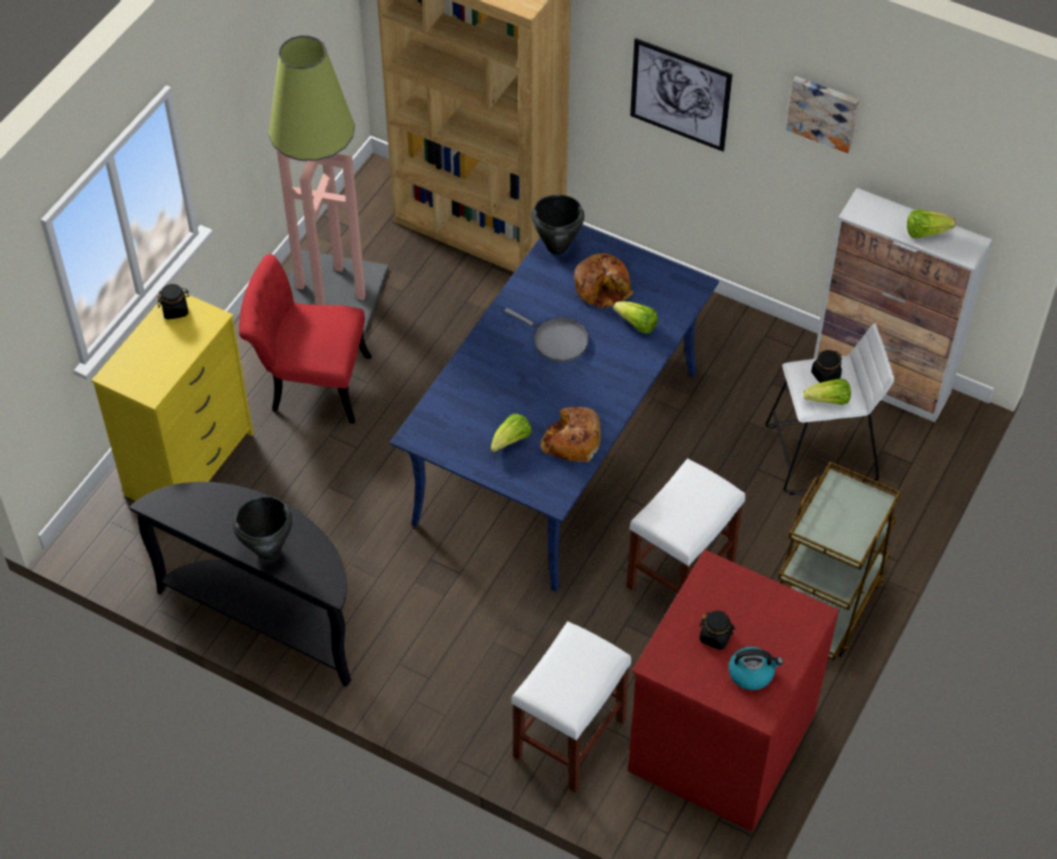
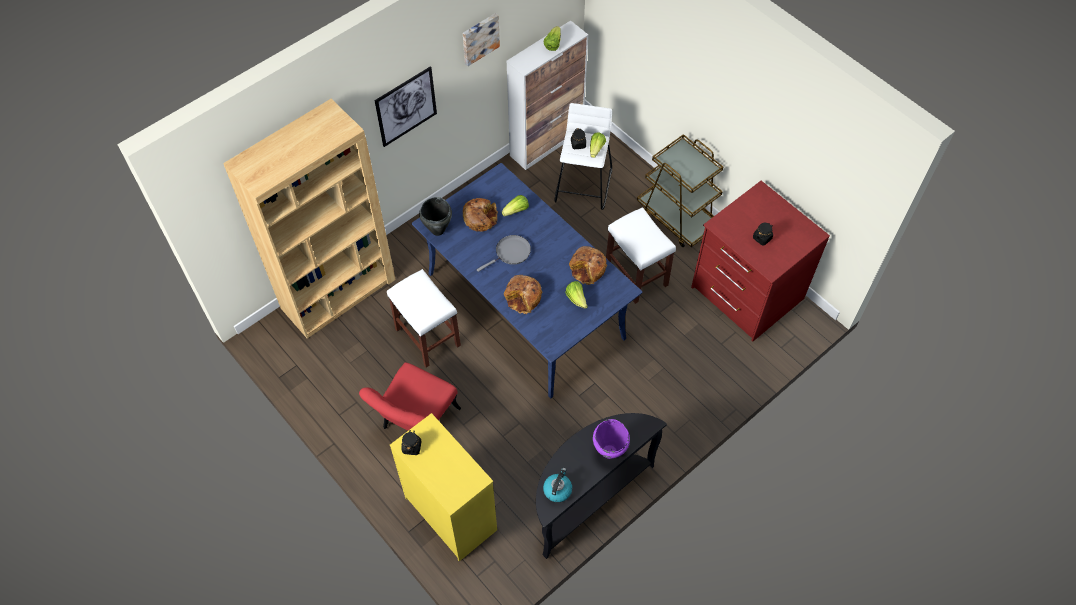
camera: 70 degrees left, 5 degrees up
(268, 550) = (609, 451): black cooking pot -> purple cooking pot
(330, 293) = (348, 392): floor lamp -> none
(485, 378) = (523, 297): none -> bread
(569, 736) = (722, 362): white stool -> white stool (427, 337)
(751, 673) = (789, 230): kettle -> kettle (557, 489)

